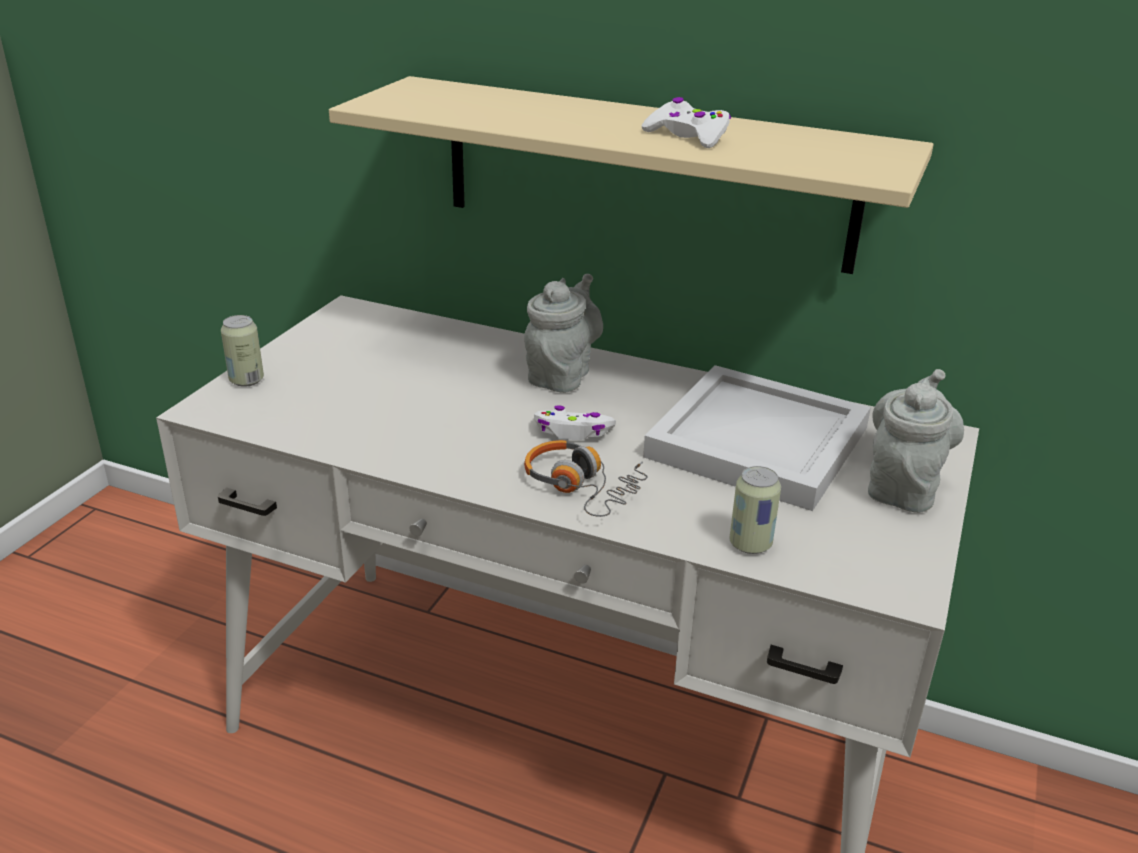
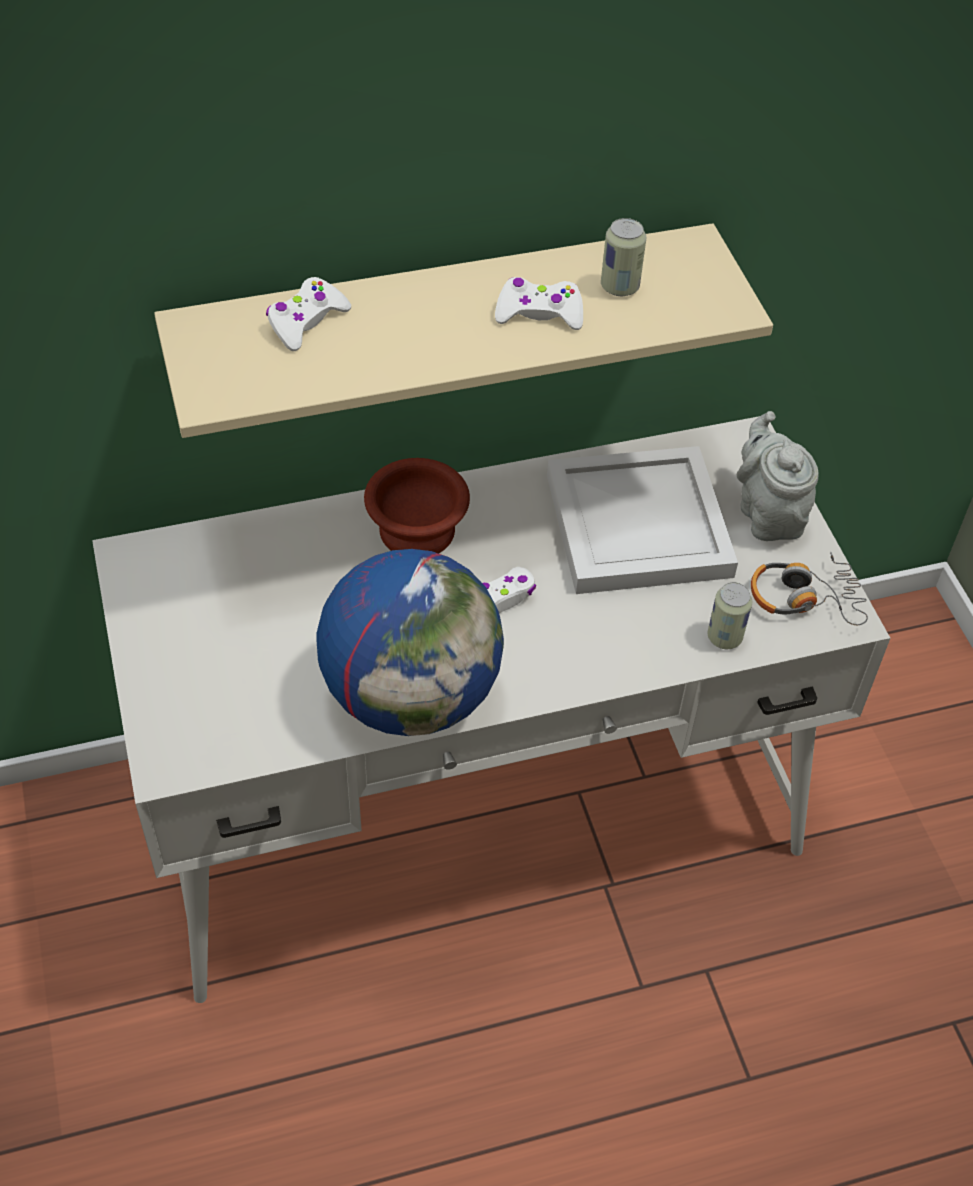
camera: 40 degrees left, 20 degrees up
(246, 380) = (157, 709): can -> can (619, 287)
(423, 452) = (411, 695): none -> globe
(498, 99) = (306, 322): none -> white game controller
(561, 374) = (418, 533): grey teapot -> brown bowl
(581, 487) = (565, 655): headphones -> headphones (804, 598)

